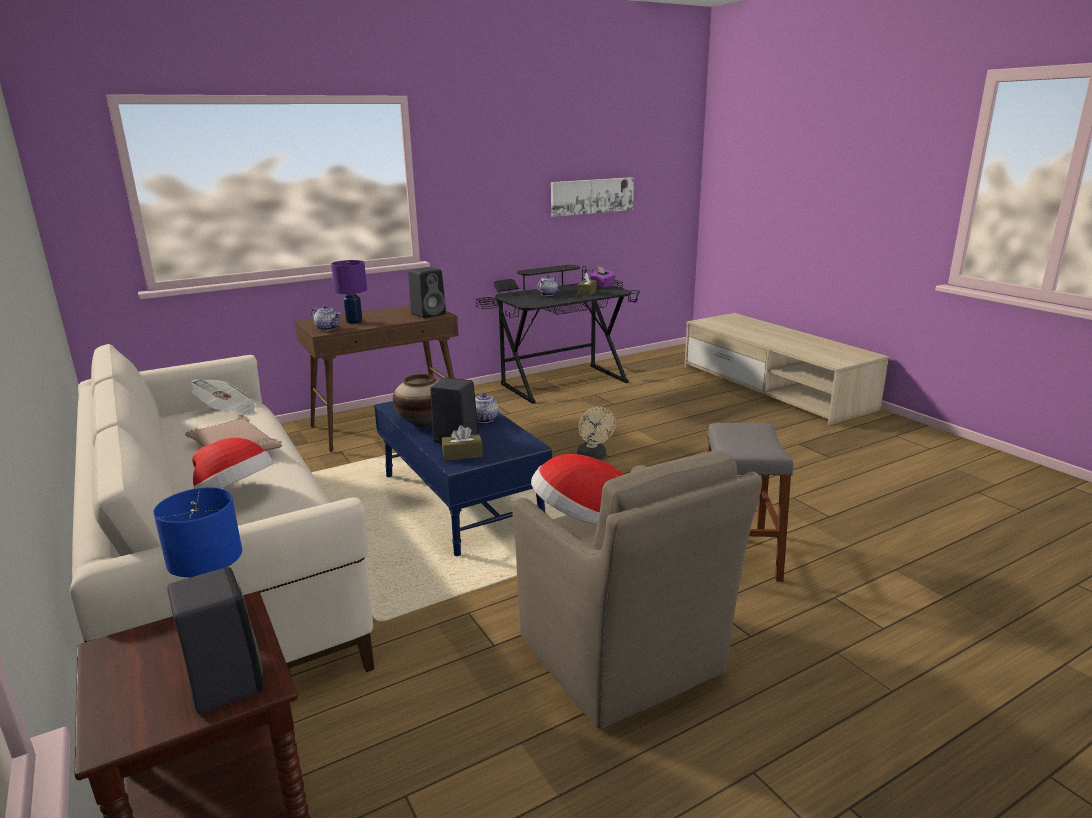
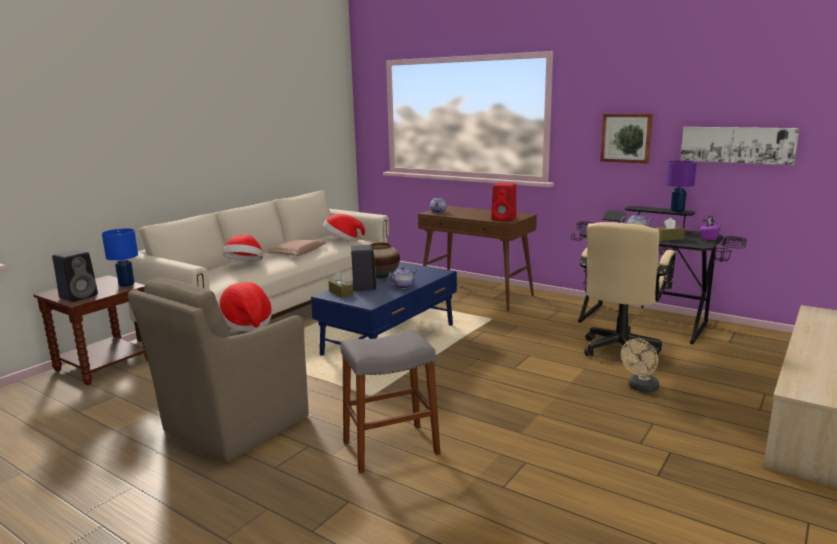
camera: 65 degrees right, 5 degrees down
(228, 412) = (343, 240): newspaper -> hat
(353, 321) = (460, 212): purple table lamp -> purple table lamp (677, 211)
(429, 314) = (504, 219): black speaker -> red speaker
(500, 198) = (626, 138): none -> picture
(593, 456) = (506, 363): beige fan -> beige fan (641, 388)
(617, 409) = (619, 352): none -> beige office chair

